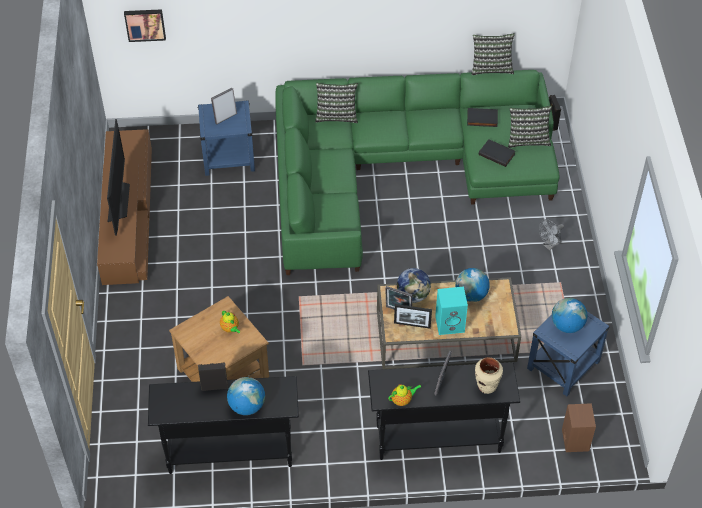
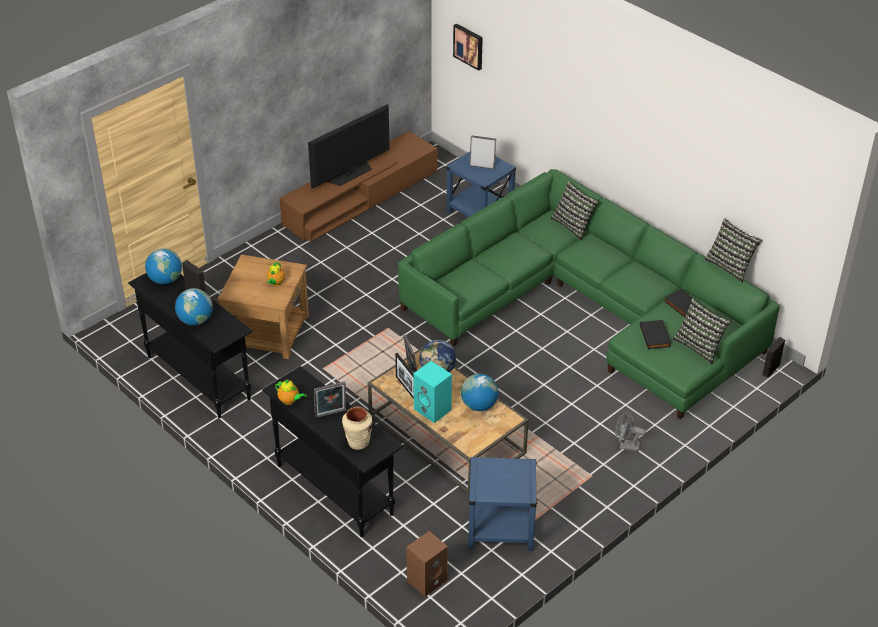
camera: 50 degrees right, 10 degrees down
(567, 325) = (503, 474): globe -> globe (165, 280)

